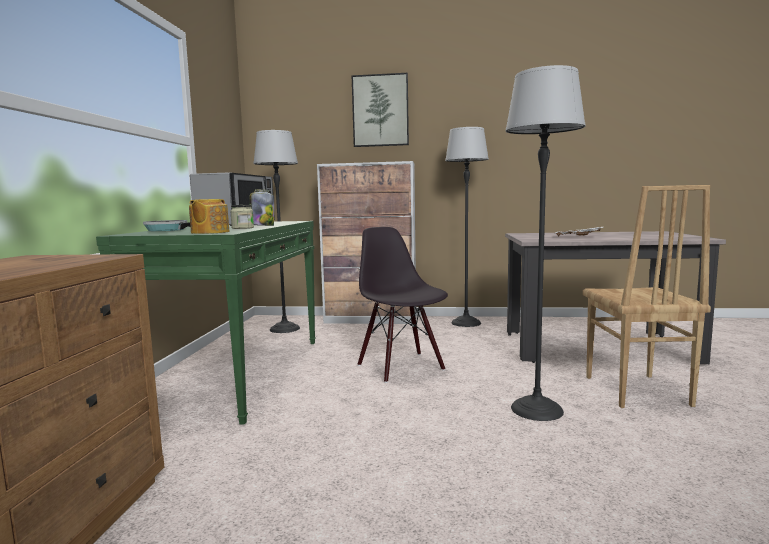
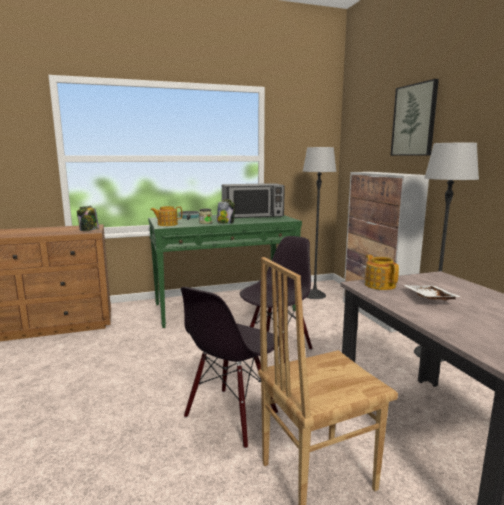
camera: 65 degrees right, 5 degrees up
(80, 257) = (89, 230): none -> jar
(536, 409) = (231, 416): floor lamp -> black chair
(537, 238) = (380, 285): none -> teapot

